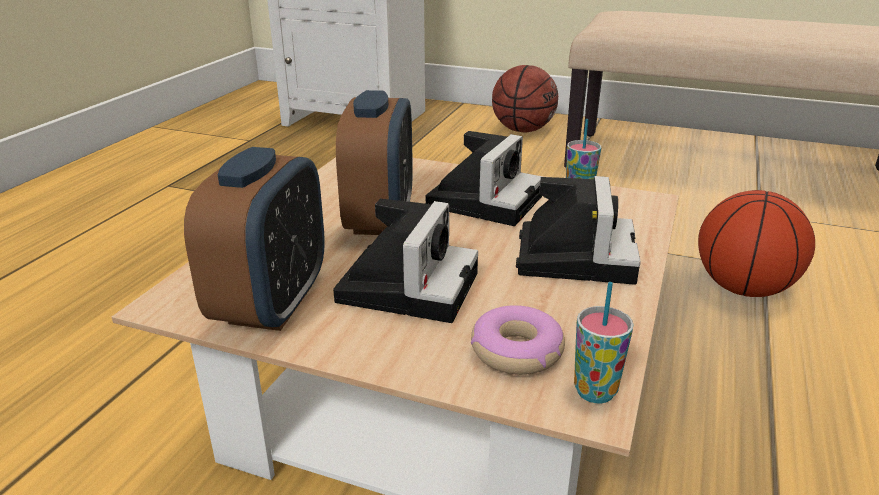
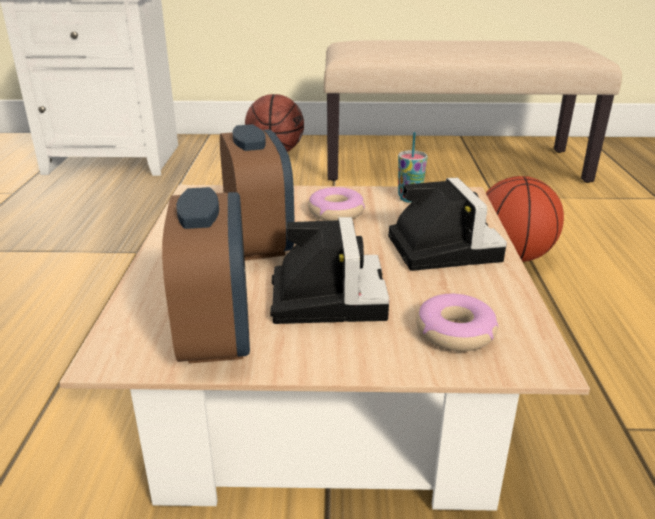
camera: 20 degrees left, 0 degrees up
(484, 199) = (336, 212): camera -> donut
(595, 391) = (535, 350): cup -> none

